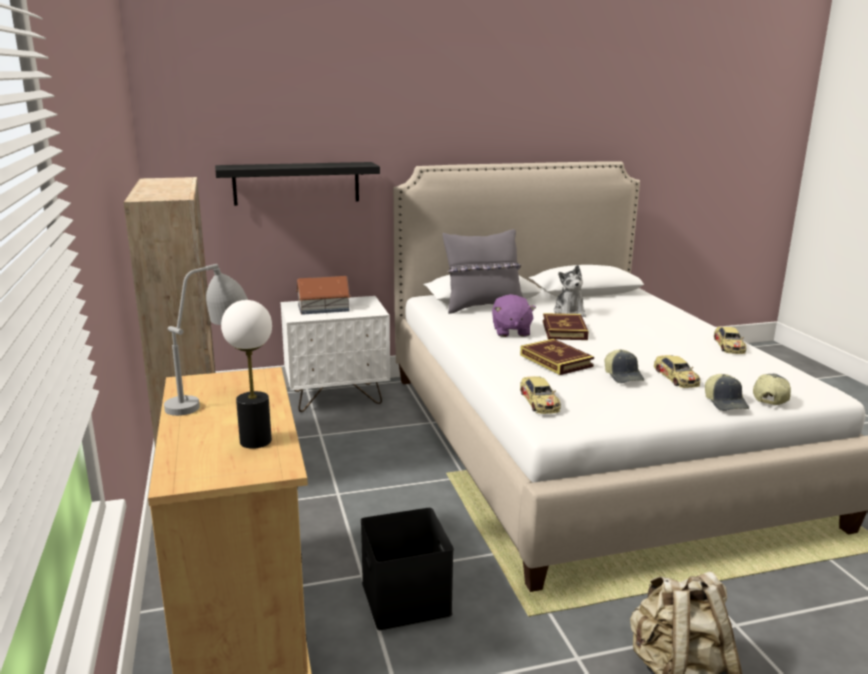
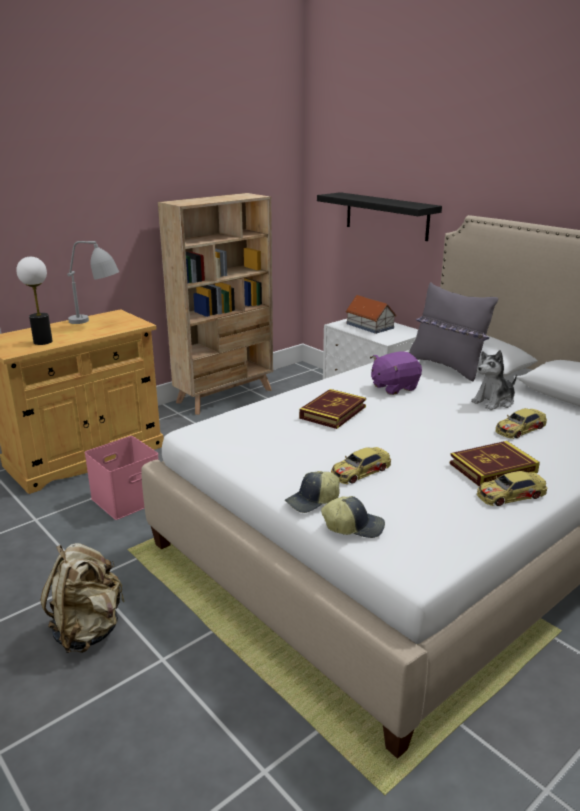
camera: 65 degrees right, 5 degrees up
(408, 599) = (126, 500): black storage box -> pink storage box
(539, 401) = (233, 419): toy car -> toy car (520, 429)
(564, 330) = (428, 406): book -> book (493, 468)
(623, 376) = (329, 445): cap -> none

